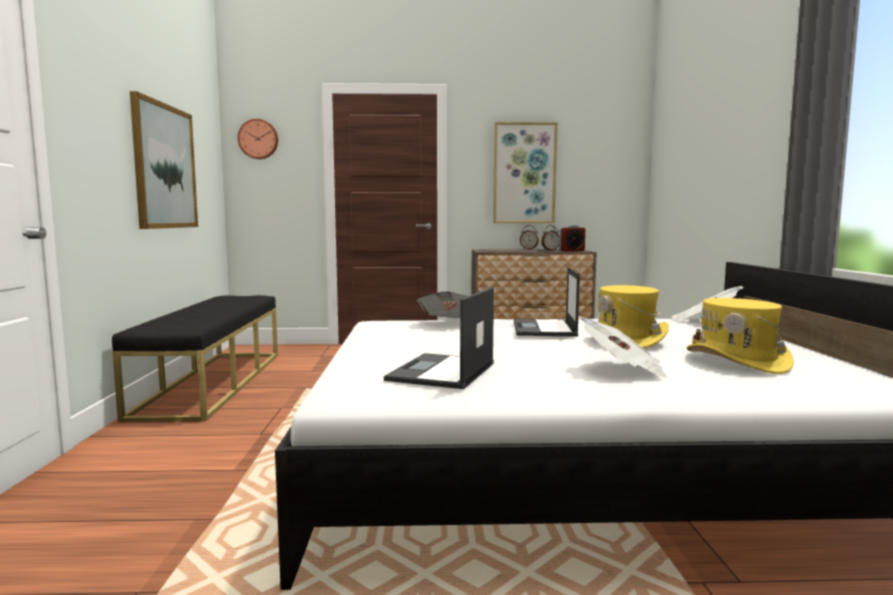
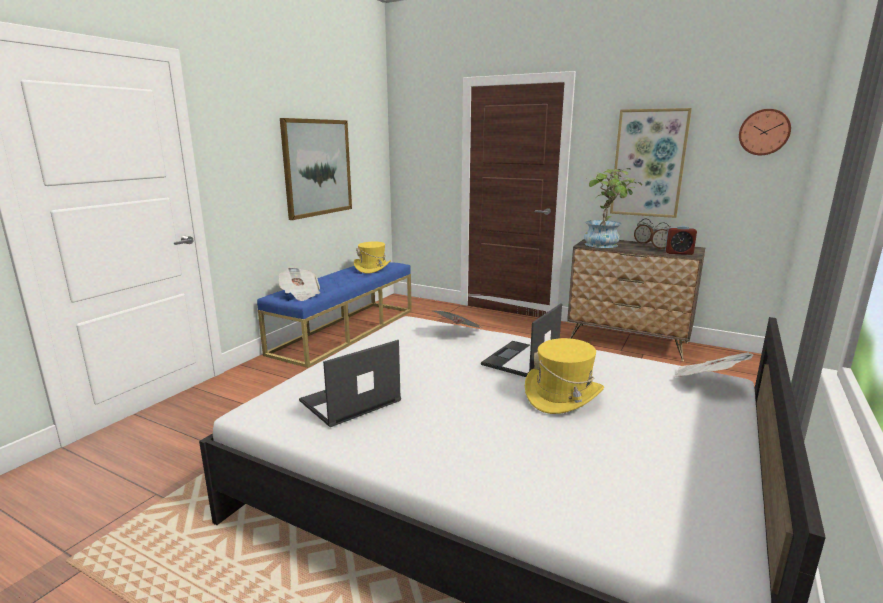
camera: 30 degrees right, 10 degrees up
(213, 382) = (345, 331): black bench -> blue bench
(258, 139) = (414, 129): wall clock -> wall clock (764, 132)
(502, 251) = (606, 245): none -> potted plant
(623, 370) = (487, 439): newspaper -> newspaper (300, 294)
(737, 361) = (617, 458): yellow hat -> yellow hat (372, 268)

